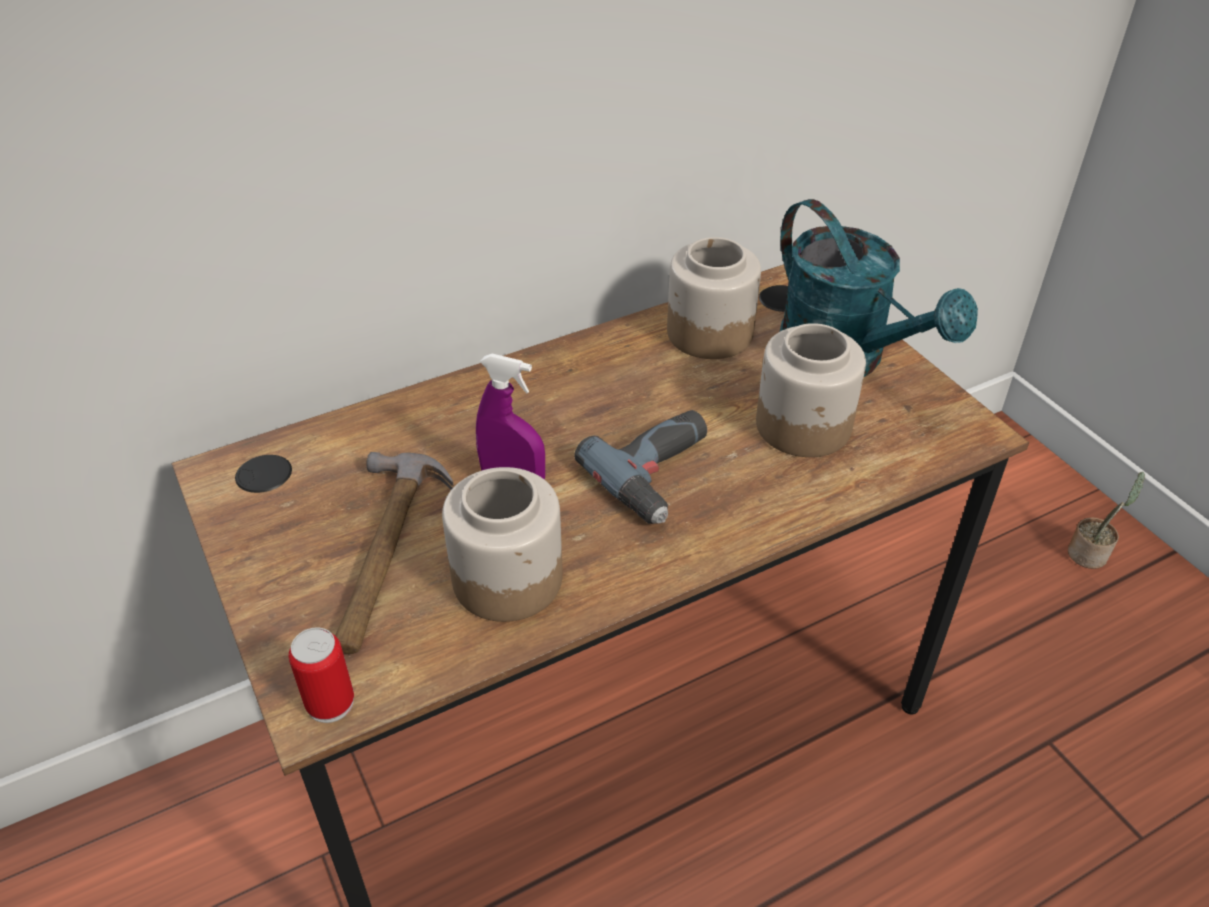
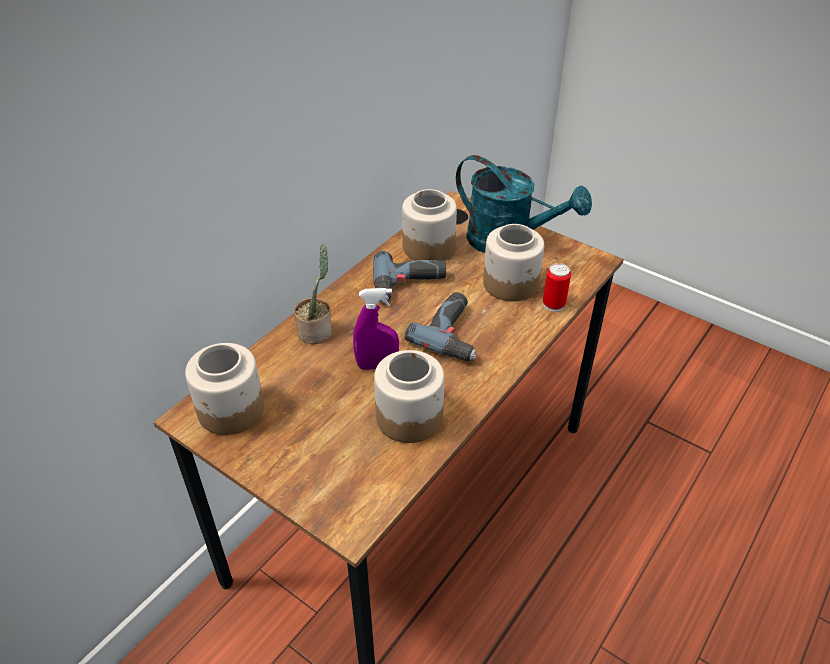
camera: 25 degrees left, 0 degrees up
(274, 481) = (231, 410): none -> jar
(330, 703) = (357, 519): can -> can (553, 304)
(385, 553) = (330, 428): hammer -> none
(642, 382) = (409, 285): none -> power drill
(1090, 554) = (620, 316): potted plant -> potted plant (317, 331)

